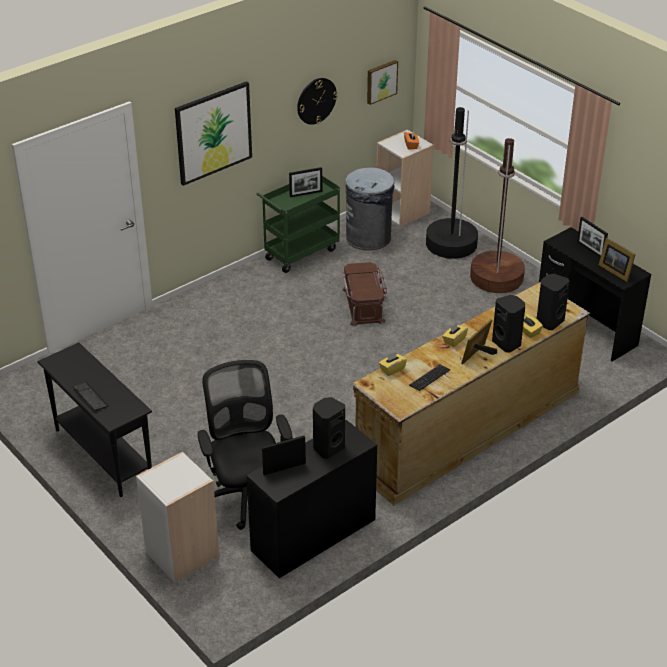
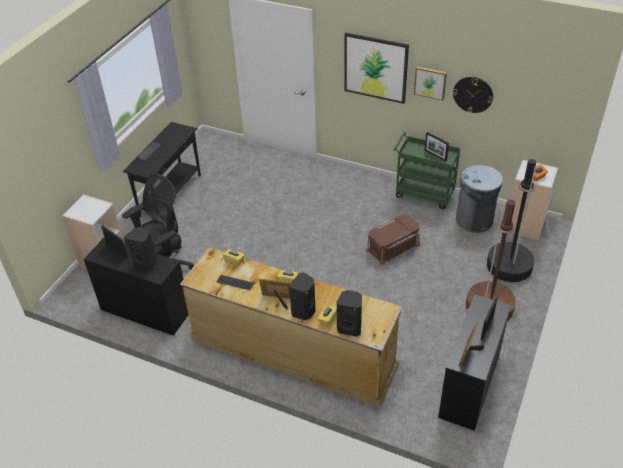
camera: 65 degrees right, 5 degrees up
(381, 81) = (543, 114): picture -> picture (430, 82)

